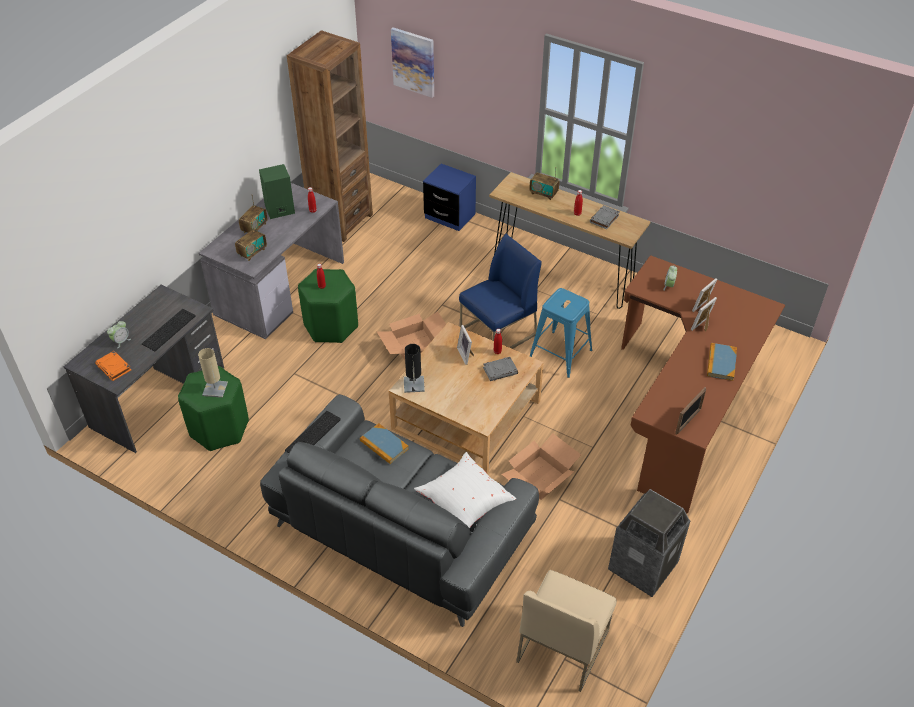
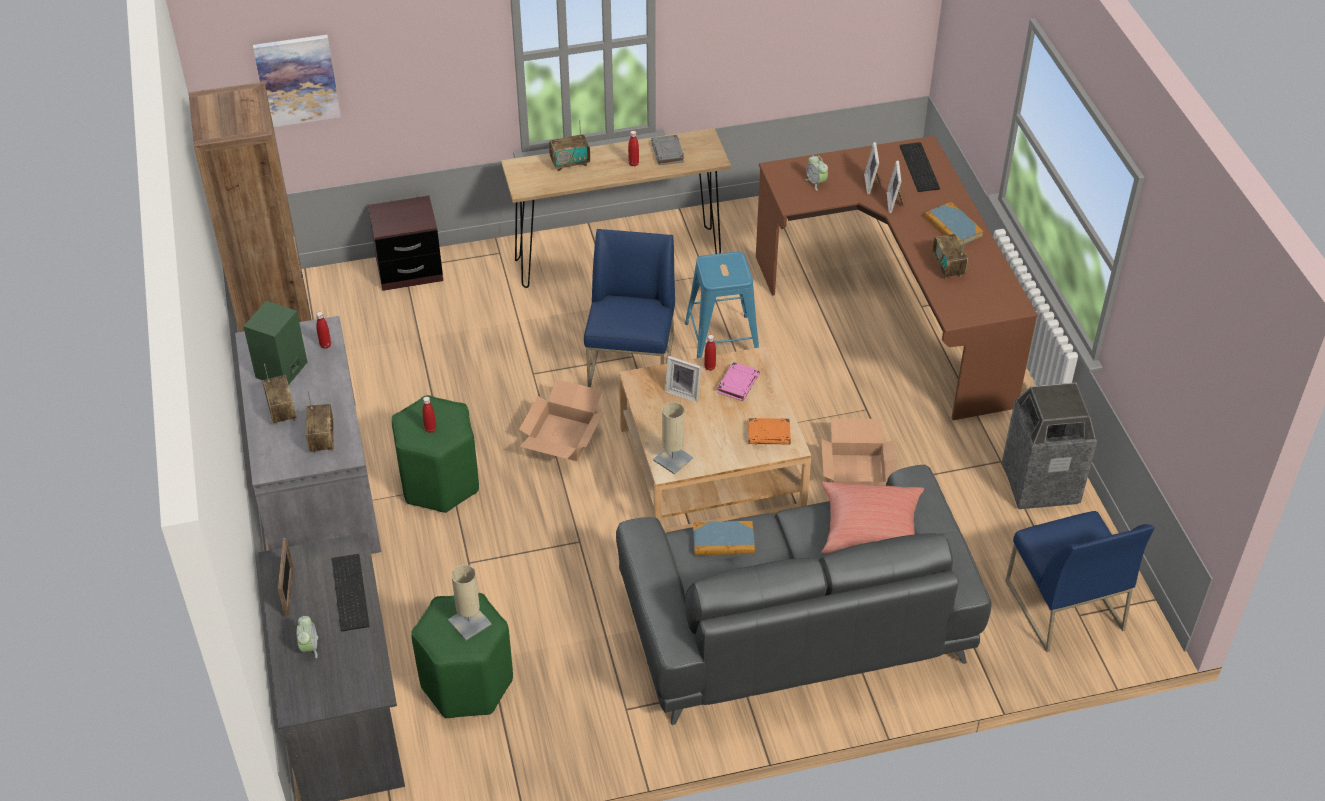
camera: 45 degrees left, 0 degrees up
(114, 368) = (347, 680): orange book -> orange book (769, 434)
(313, 435) = (656, 581): keyboard -> keyboard (920, 167)
(414, 384) = (673, 459): black table lamp -> beige table lamp
(450, 216) = (409, 270): blue nightstand -> brown nightstand
(464, 503) = (871, 533): white pillow -> red pillow
(500, 370) = (738, 383): grey book -> pink book
(562, 644) = (1063, 605): beige chair -> blue chair
(684, 383) = (948, 267): none -> radio
(688, 421) = (994, 299): picture frame -> picture frame (289, 591)

